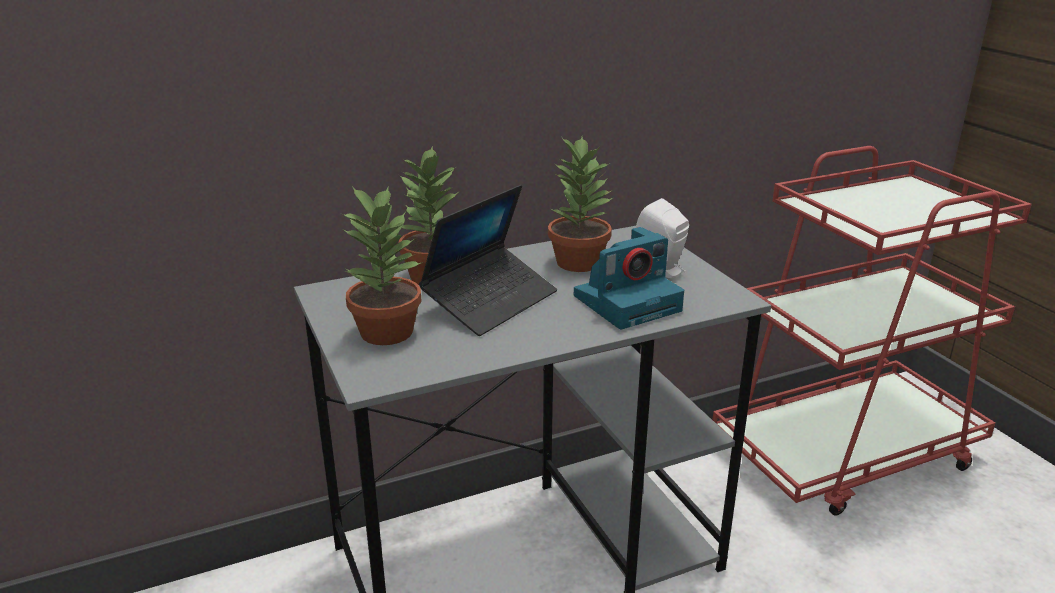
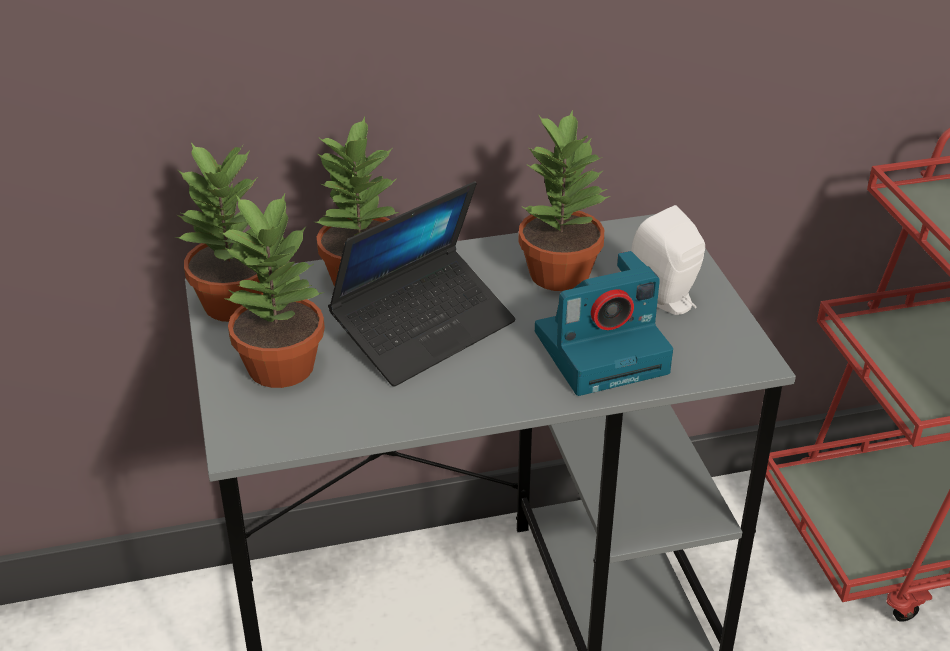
camera: 10 degrees right, 10 degrees up
(339, 298) = (235, 304): none -> potted plant

